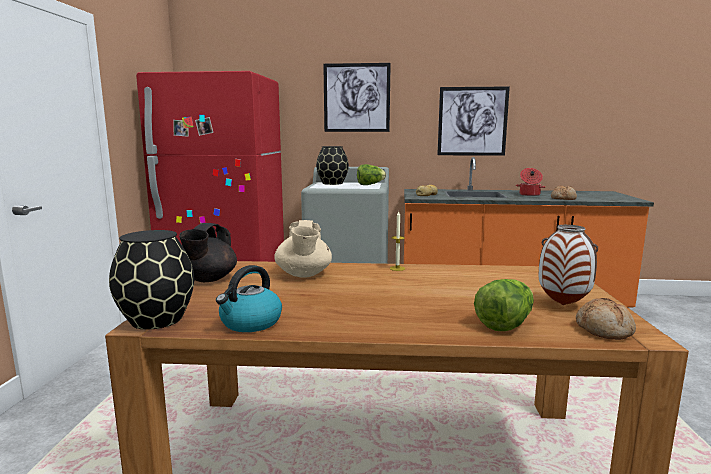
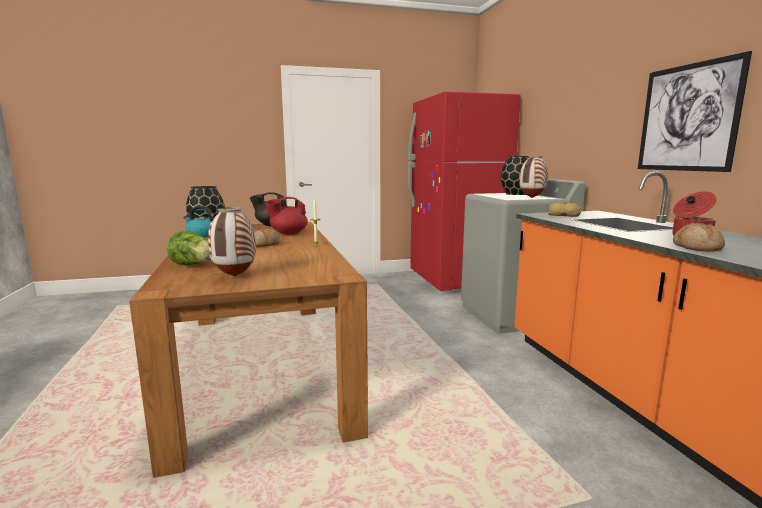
camera: 70 degrees right, 0 degrees up
(303, 275) = (288, 233): beige teapot -> red teapot
(356, 98) = (571, 101): picture -> none
(370, 184) = (531, 198): lettuce -> vase
(604, 330) = (176, 283): bread -> bread (265, 244)

